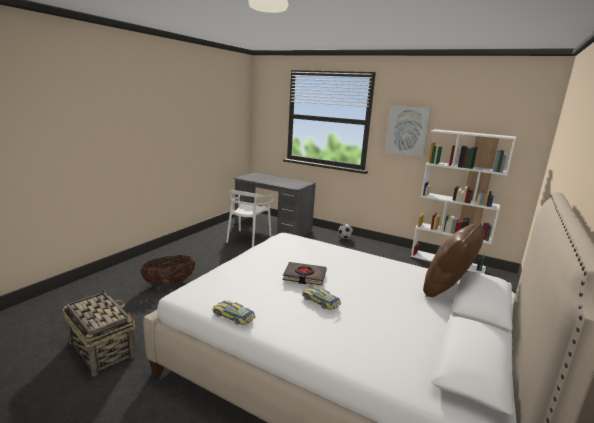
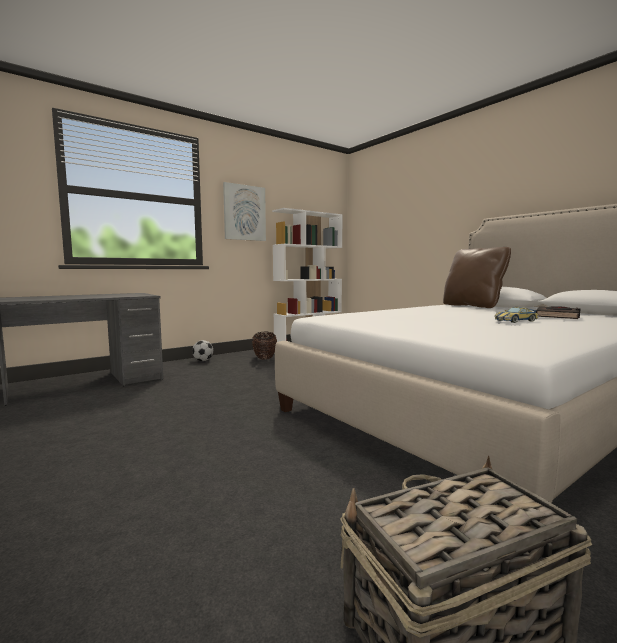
camera: 65 degrees left, 10 degrees down
(169, 283) = (182, 501): basket -> basket (264, 358)
(233, 316) = (580, 338): toy car -> none
(248, 239) = (99, 405): white chair -> none
(304, 276) = (455, 319): black book -> black book (557, 316)

